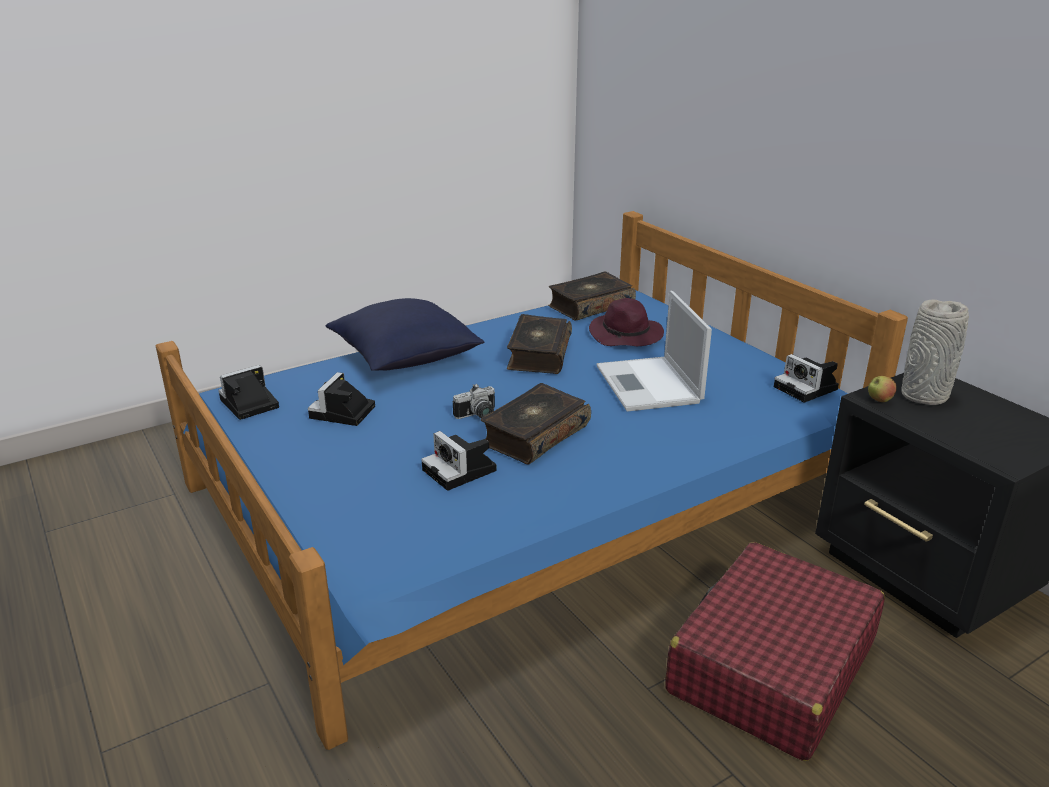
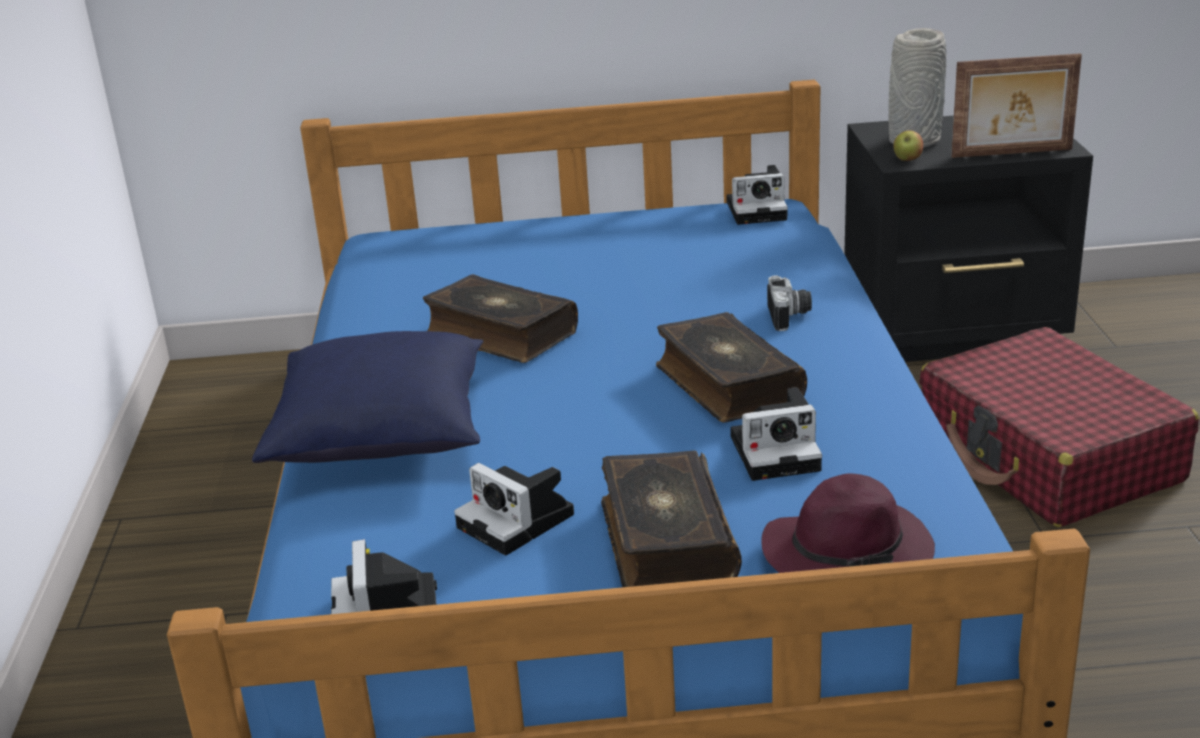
camera: 60 degrees left, 0 degrees up
(478, 416) = (637, 412): camera -> camera (790, 316)
(590, 306) = (388, 268): book -> book (665, 540)
(626, 335) = (512, 267): purple hat -> purple hat (849, 554)
(649, 385) = (666, 286): laptop -> none
(958, 442) = (1012, 153): none -> picture frame

